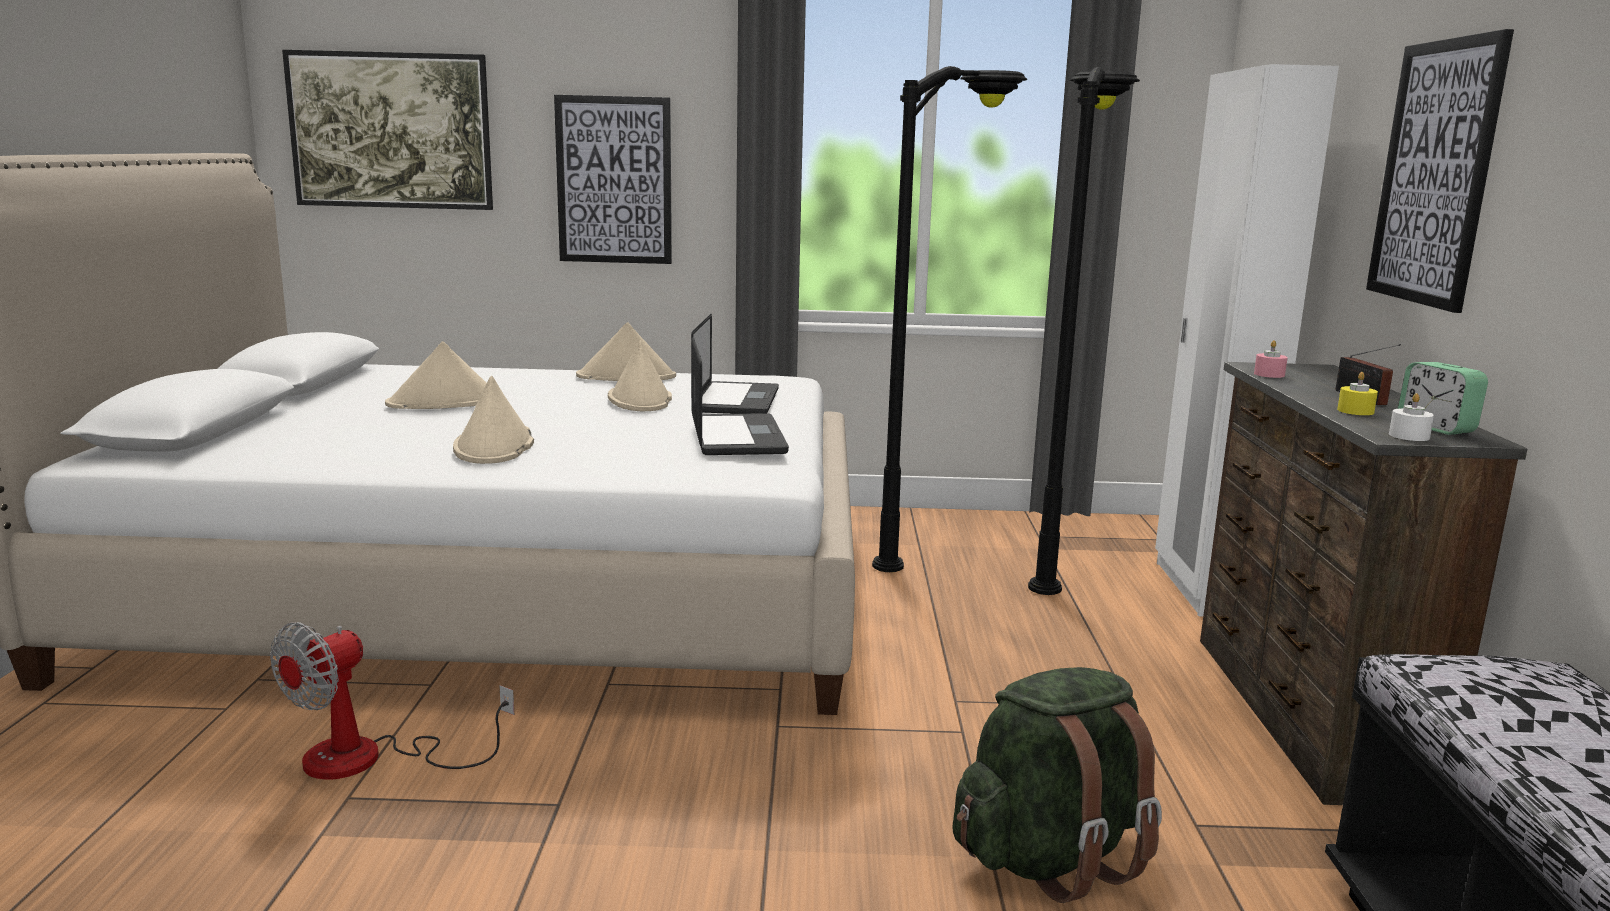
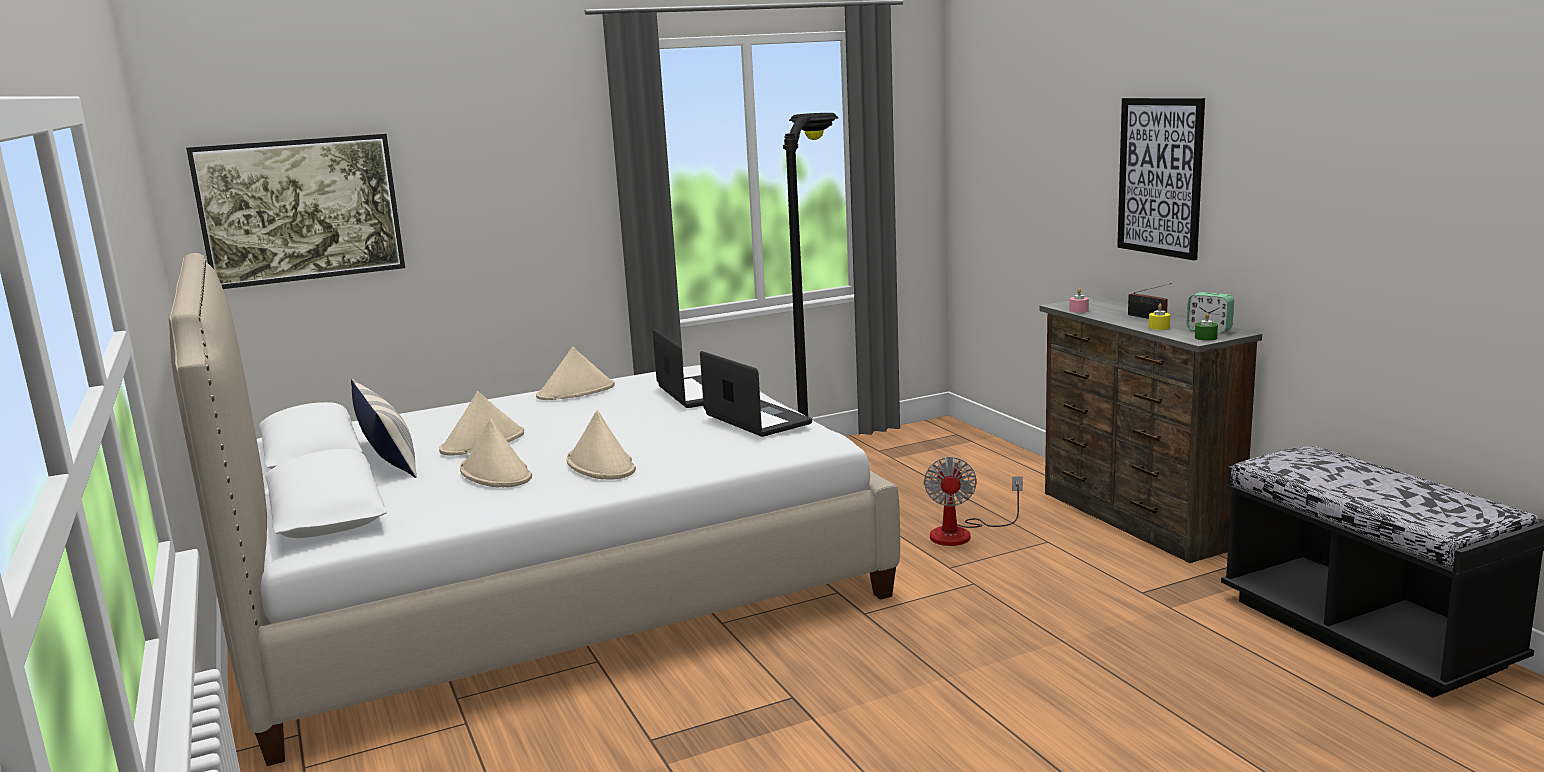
camera: 25 degrees left, 0 degrees up
(343, 399) = (388, 458): none -> pillow
(370, 759) = (629, 715): fan -> fan (962, 533)
(614, 180) = (510, 227): picture -> none
(640, 399) = (625, 407): beige hat -> beige hat (496, 473)
(1051, 857) = (1091, 631): green backpack -> none
(1057, 555) = (905, 461): black floor lamp -> none
(1202, 589) = (1013, 461): white wardrobe -> none
(1409, 436) = (1205, 338): white candle -> green candle

